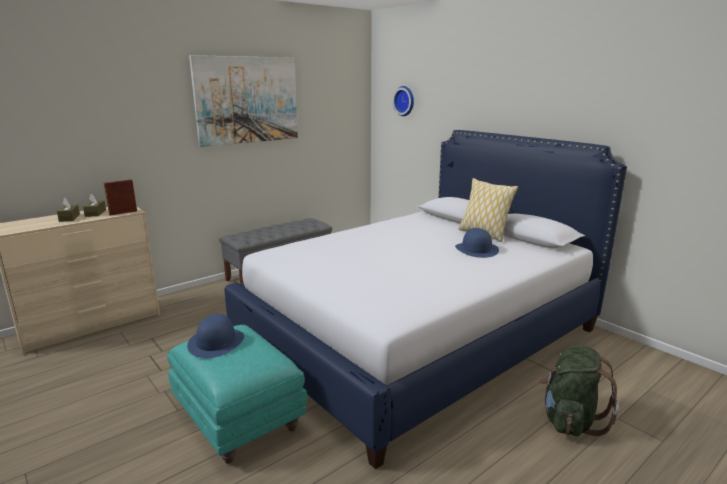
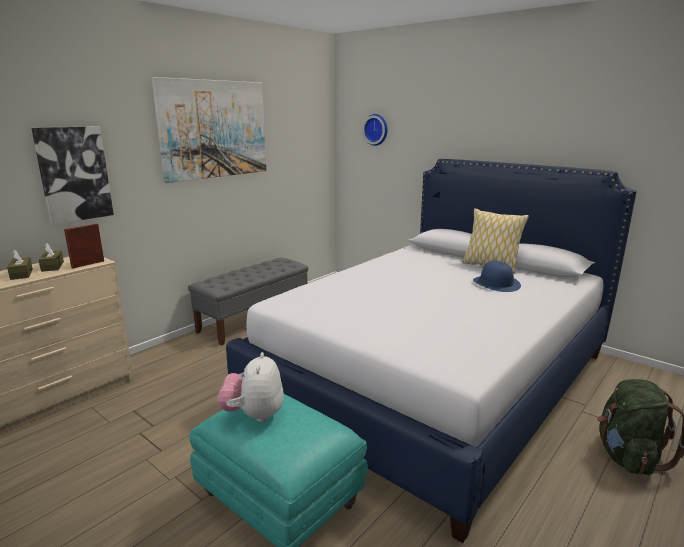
camera: 10 degrees left, 0 degrees up
(119, 137) = (74, 174): none -> picture
(216, 342) = (254, 415): blue hat -> plush toy

